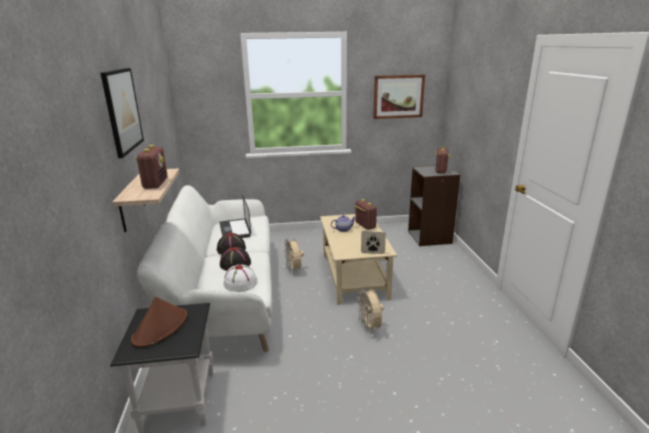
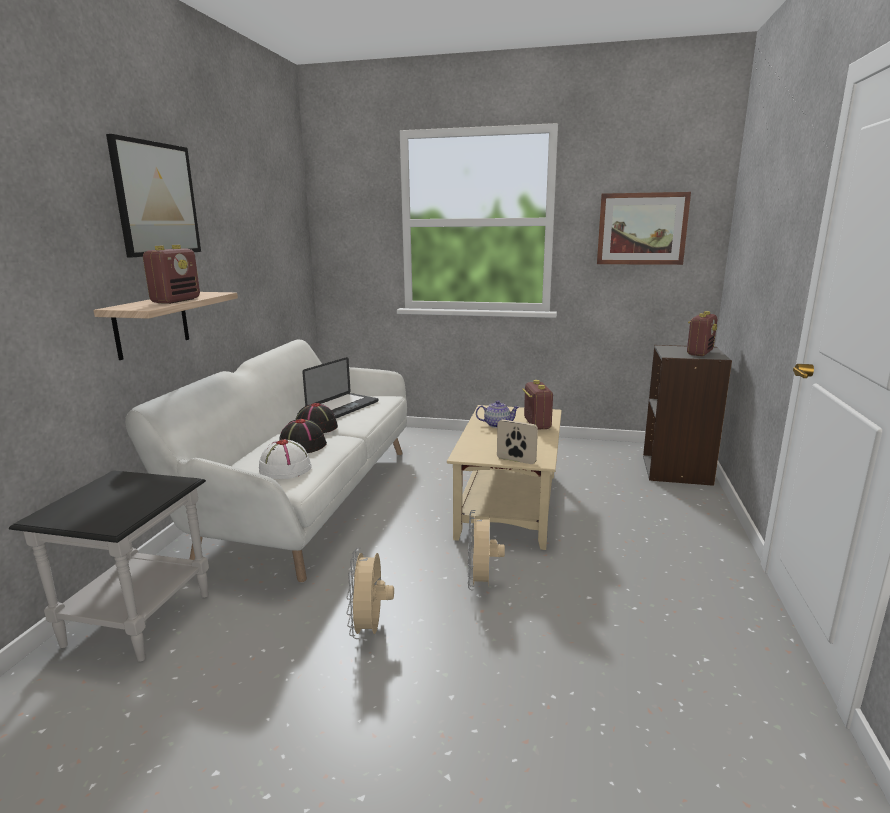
camera: 20 degrees right, 5 degrees down
(161, 327) = (112, 496): brown hat -> none
(235, 230) = (343, 407): laptop -> laptop turned 150 degrees counterclockwise
(294, 270) = (423, 482): beige fan -> beige fan (370, 629)

